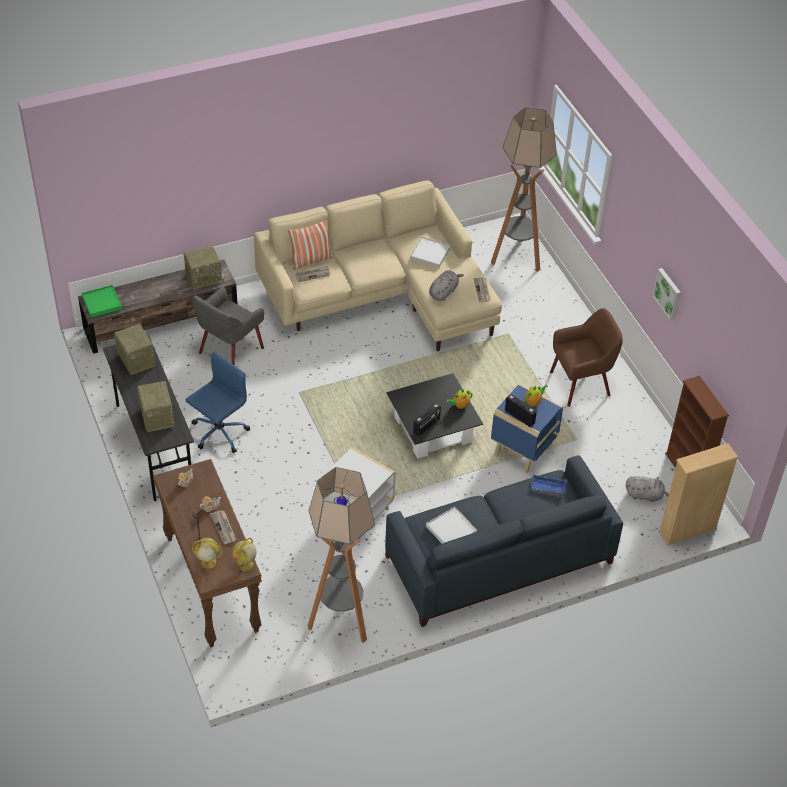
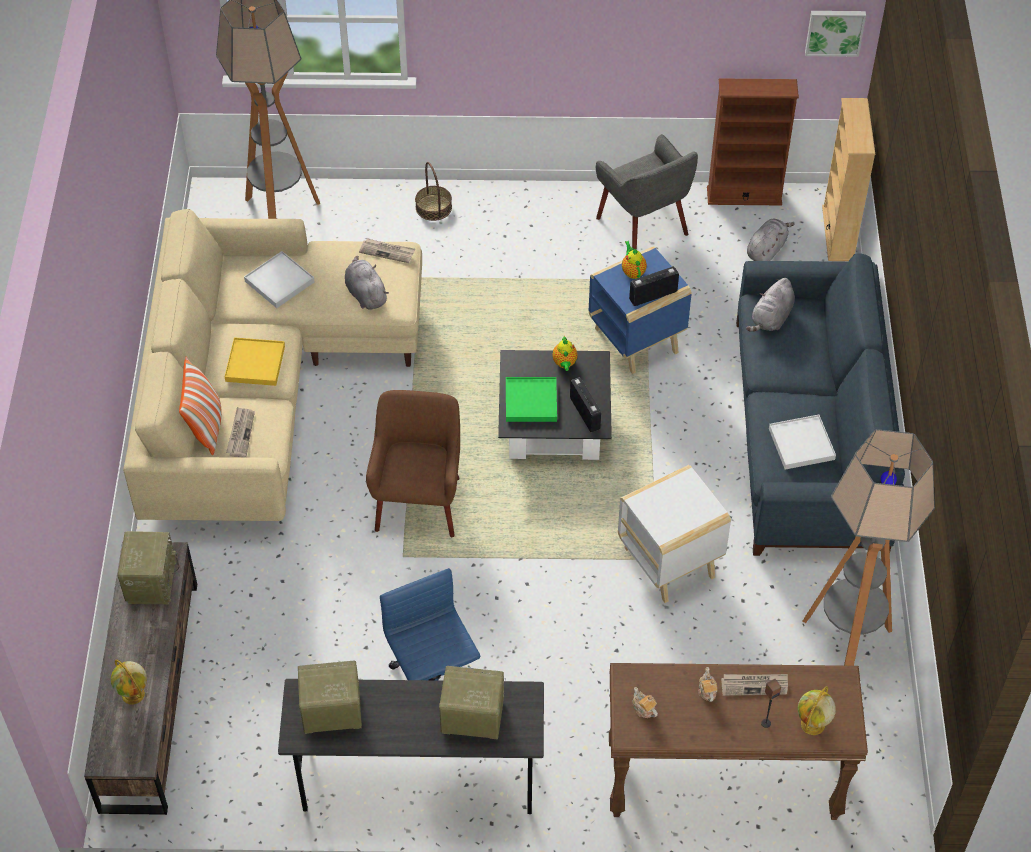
camera: 65 degrees left, 5 degrees up
(102, 303) = (122, 743): green tray -> green tray (531, 401)
(230, 350) = (267, 618): grey armchair -> grey armchair (643, 226)
(245, 565) = (834, 679): globe -> globe (133, 695)
(364, 264) = (255, 364): none -> yellow tray
(547, 488) = (771, 319): blue tray -> grey plush toy
(569, 322) = (434, 207): none -> basket
(581, 384) = (551, 238): brown armchair -> brown armchair (419, 503)
(668, 293) = (605, 34): picture -> picture (834, 31)

